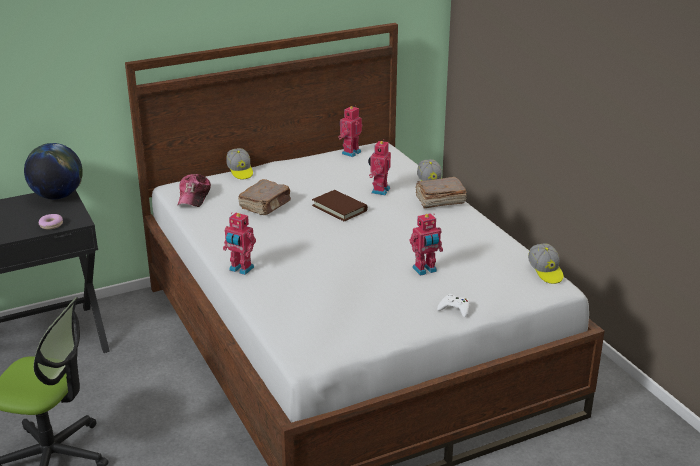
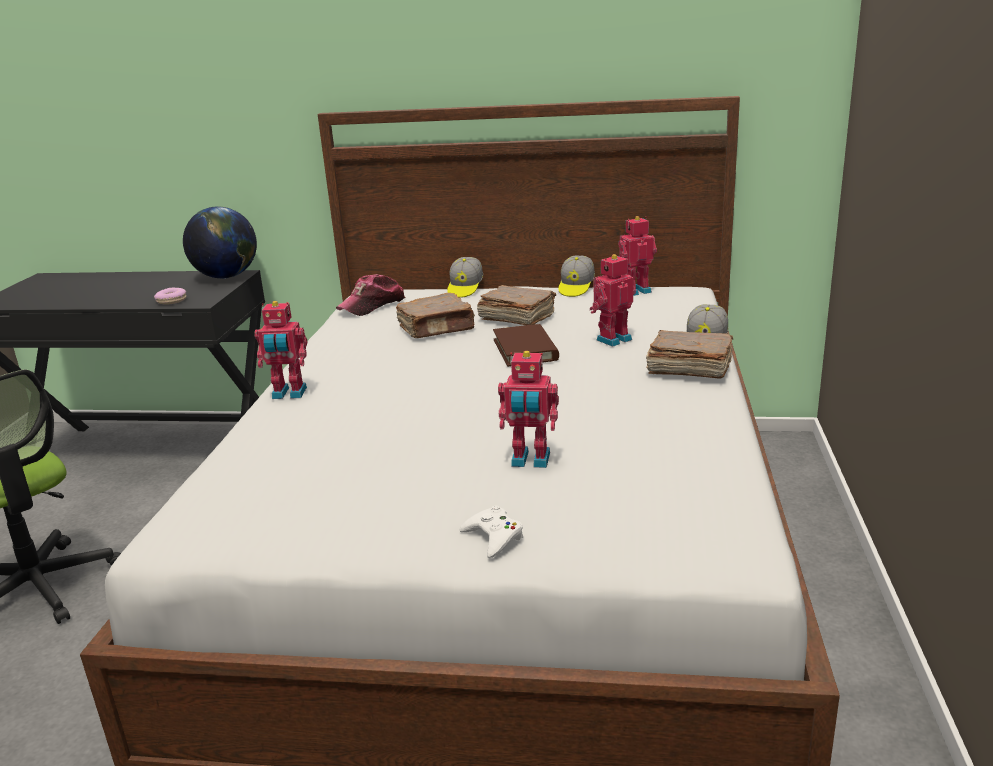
camera: 35 degrees right, 5 degrees down
(240, 269) = (289, 394): toy robot -> toy robot turned 60 degrees counterclockwise
(304, 187) = (516, 318): none -> brown book
(545, 271) = (748, 523): cap -> cap (576, 288)

